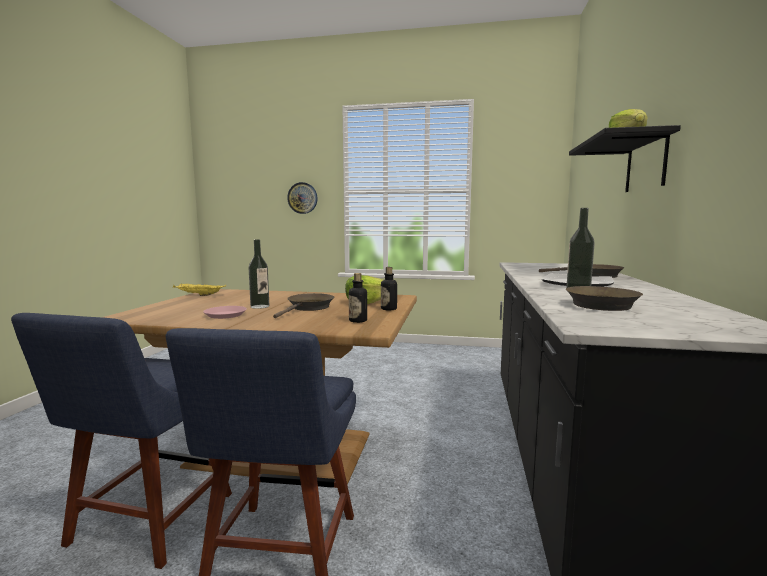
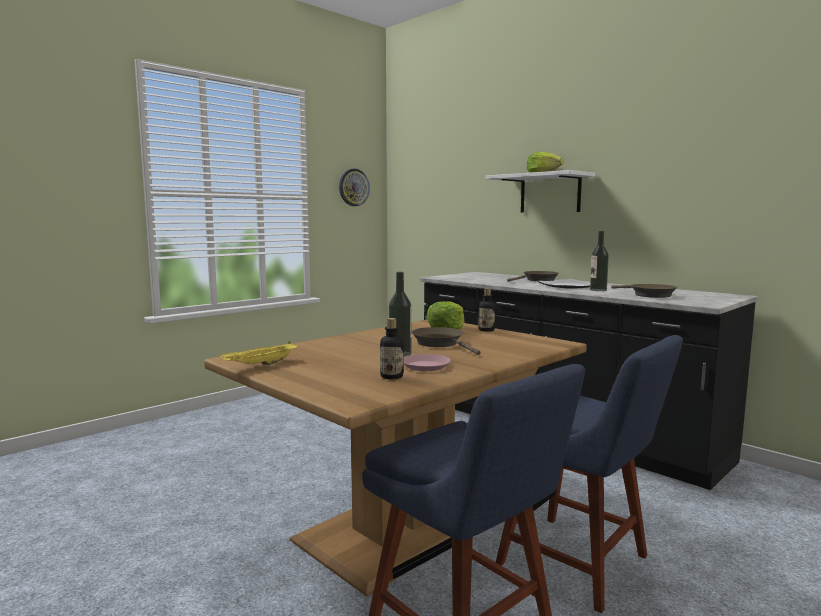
camera: 55 degrees left, 0 degrees up
(302, 198) = (69, 199): wall clock -> wall clock (353, 187)
(358, 320) = (521, 341): bottle -> bottle (391, 376)
(646, 164) = (550, 193): black shelf -> white shelf

